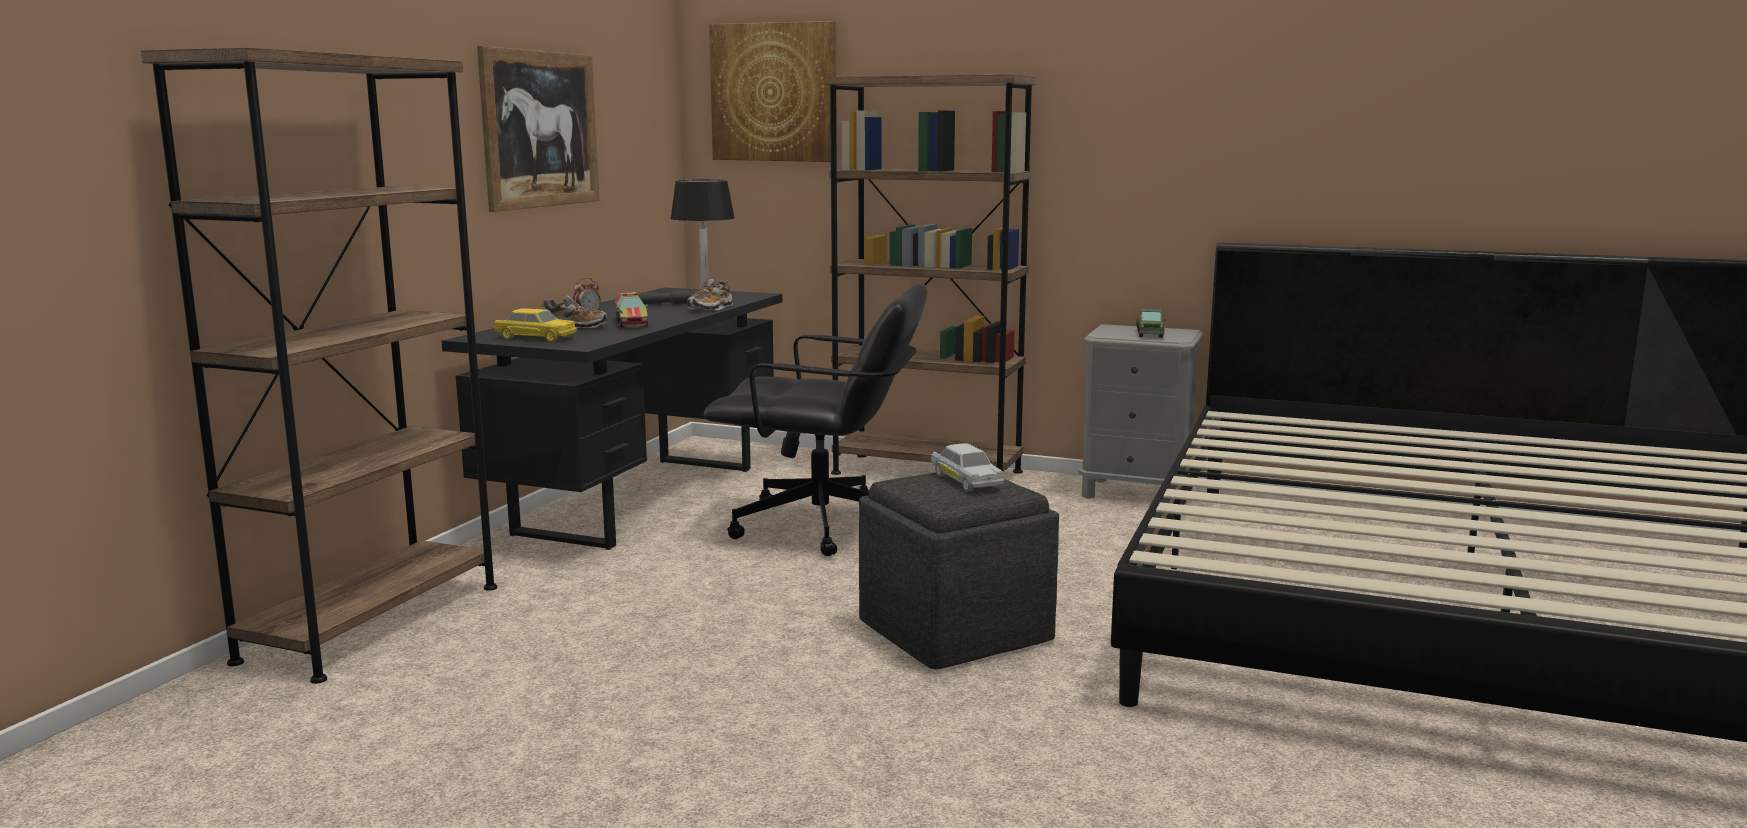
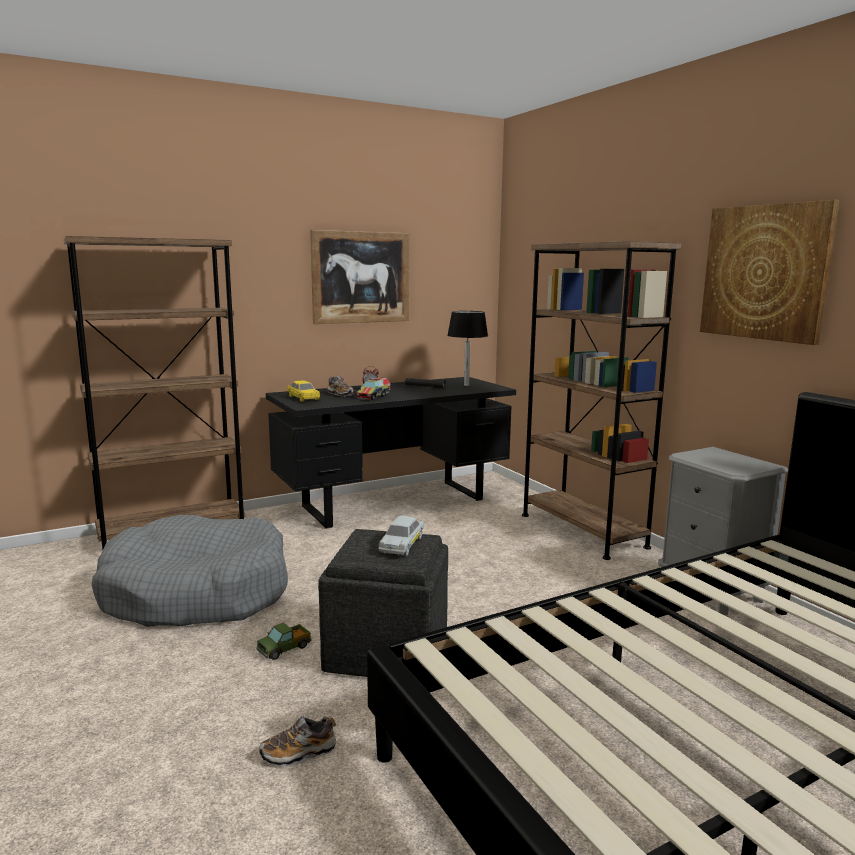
camera: 40 degrees right, 0 degrees up
(593, 665) = (196, 593): none -> grey dog bed
(710, 308) = (442, 393): shoe -> shoe (298, 753)
(774, 92) = (539, 255): picture -> picture (765, 272)
(823, 527) = (451, 549): black office chair -> none
(1149, 334) = (726, 462): toy truck -> toy truck (284, 649)

